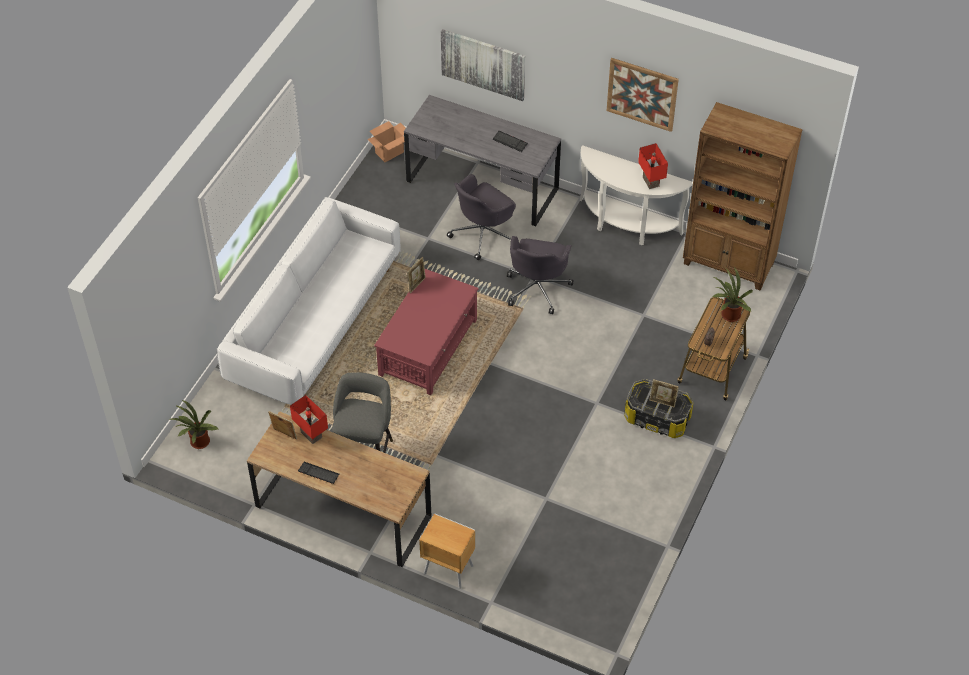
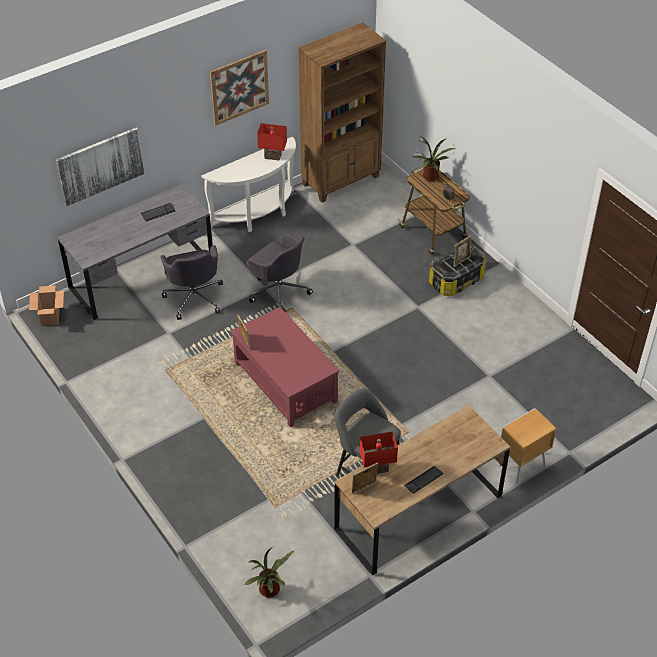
camera: 60 degrees left, 5 degrees down
(315, 322) = (197, 446): white sofa -> none

